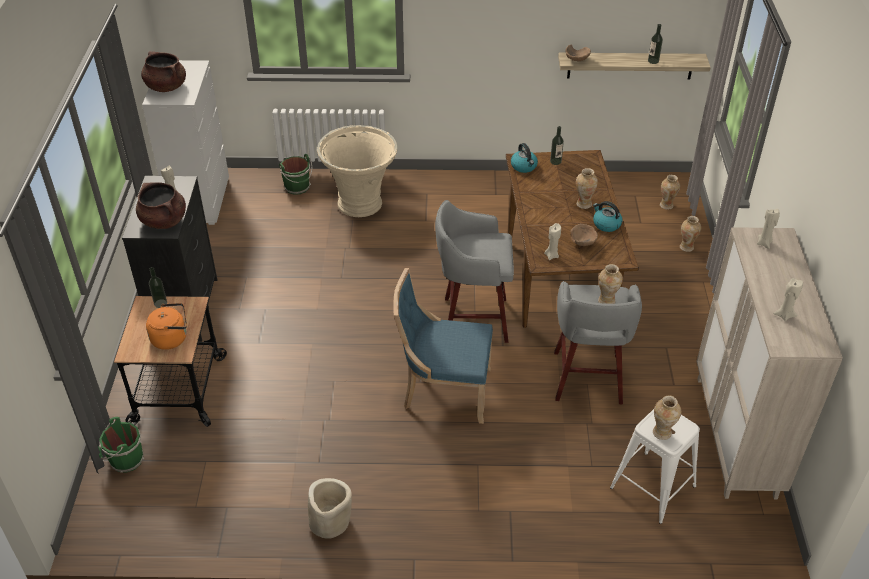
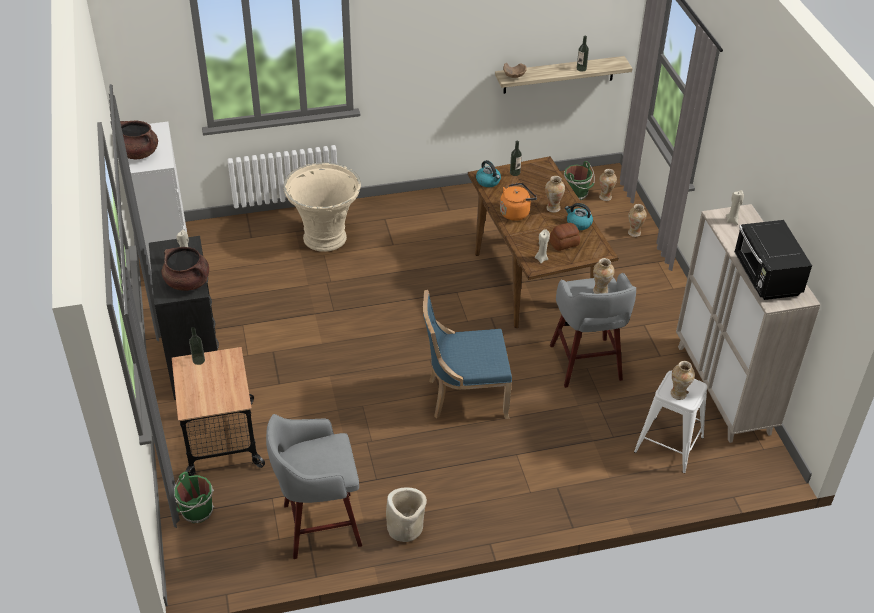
camera: 15 degrees left, 0 degrees up
(172, 338) = (223, 390): orange kettle -> orange kettle (516, 212)
(298, 187) = (259, 231): green bucket -> green bucket (577, 194)
(472, 319) = (468, 329): grey stool -> grey stool (319, 525)
(583, 243) = (564, 243): brown bowl -> bread
(784, 315) = (766, 277): beige candle -> black microwave

